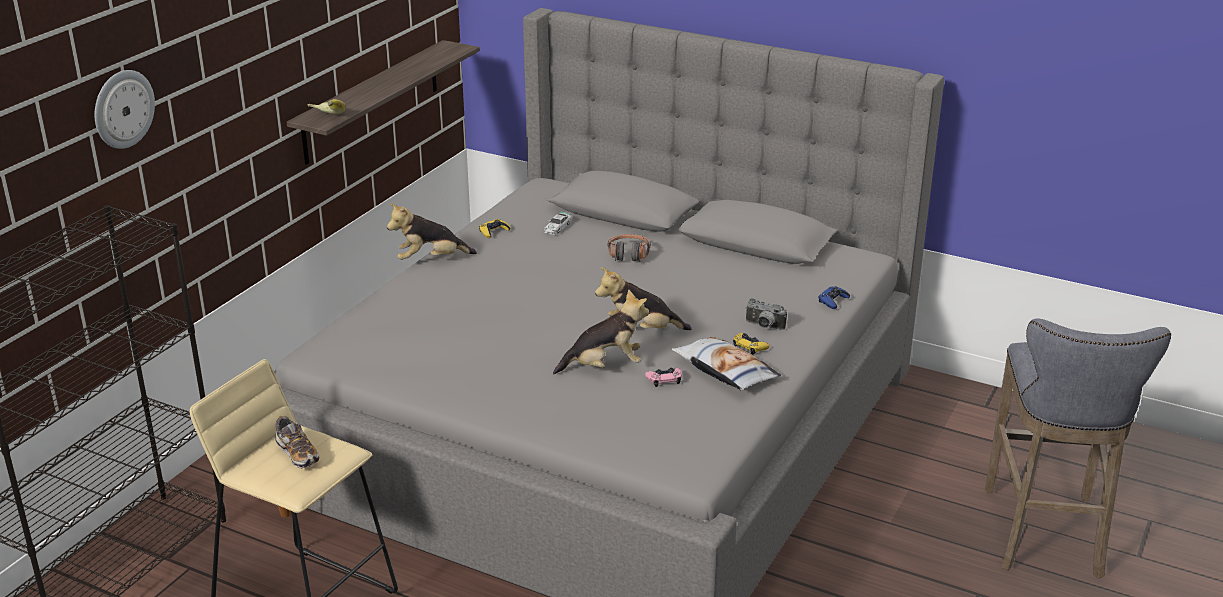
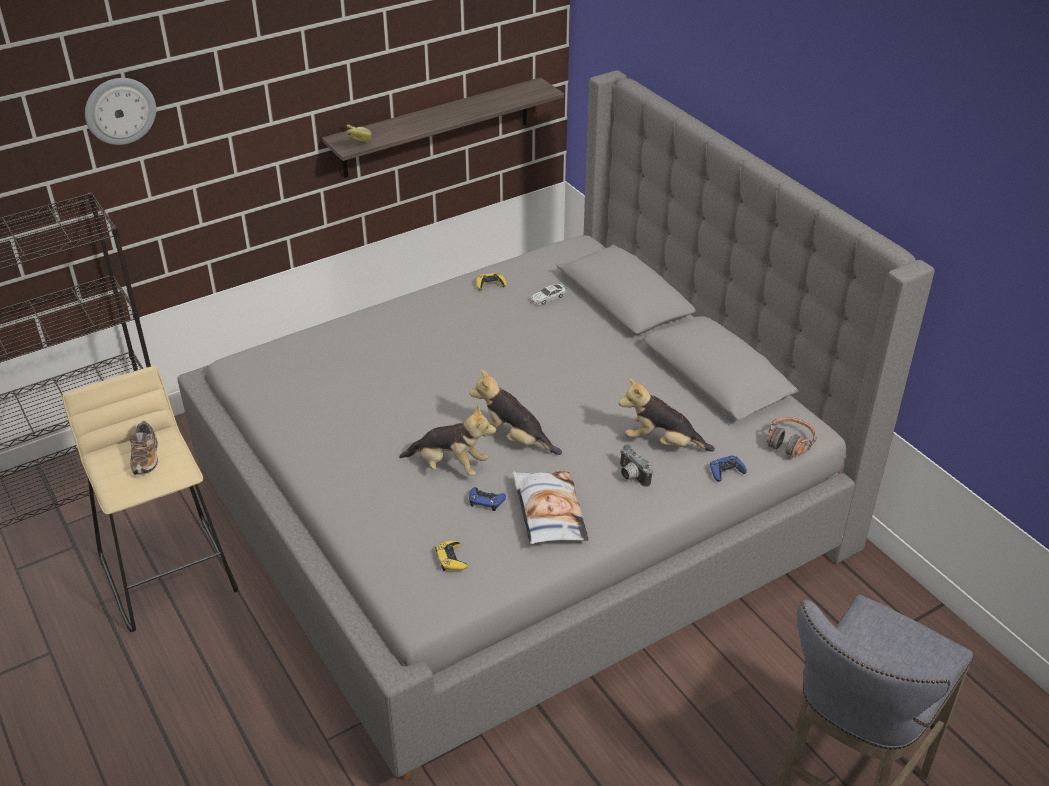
camera: 30 degrees right, 10 degrees up
(430, 259) = (412, 297): plush toy -> plush toy (662, 443)
(628, 254) = (583, 349): headphones -> headphones (789, 443)
(664, 379) = (486, 501): pink game controller -> blue game controller
(749, 346) = (596, 494): yellow game controller -> yellow game controller (451, 559)

